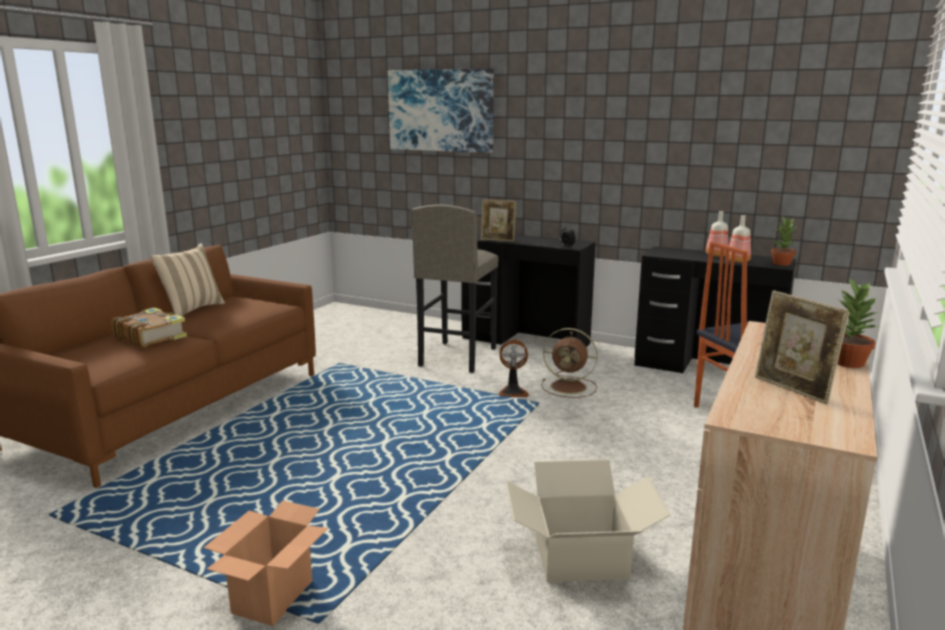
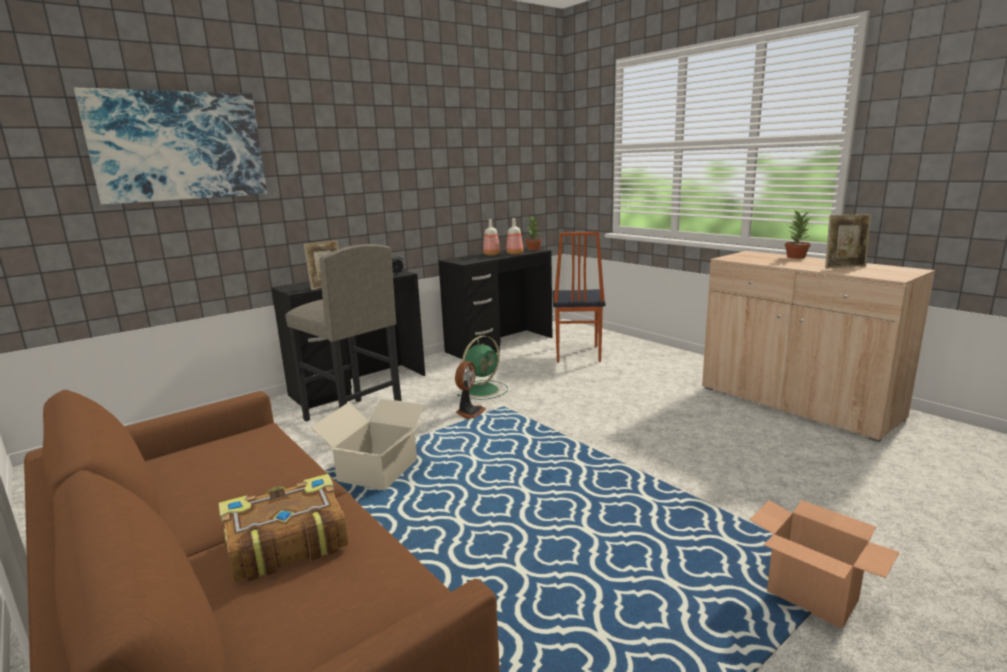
camera: 65 degrees left, 0 degrees up
(191, 310) = (170, 501): beige pillow -> none
(570, 387) = (483, 390): brown fan -> green fan
(581, 558) = (754, 442): cardboard box -> cardboard box (379, 471)

